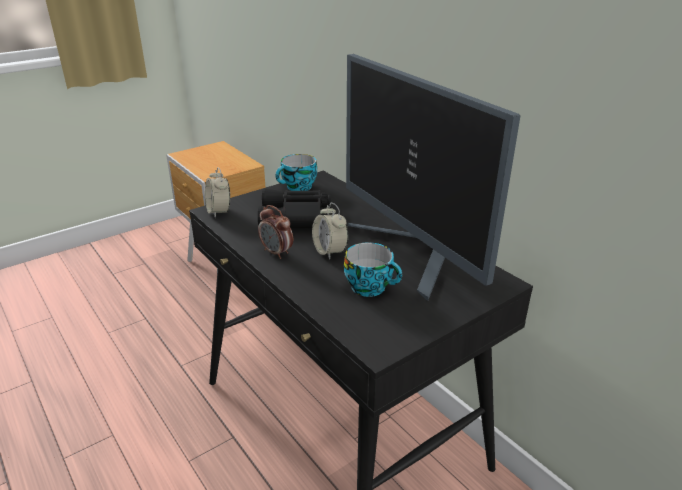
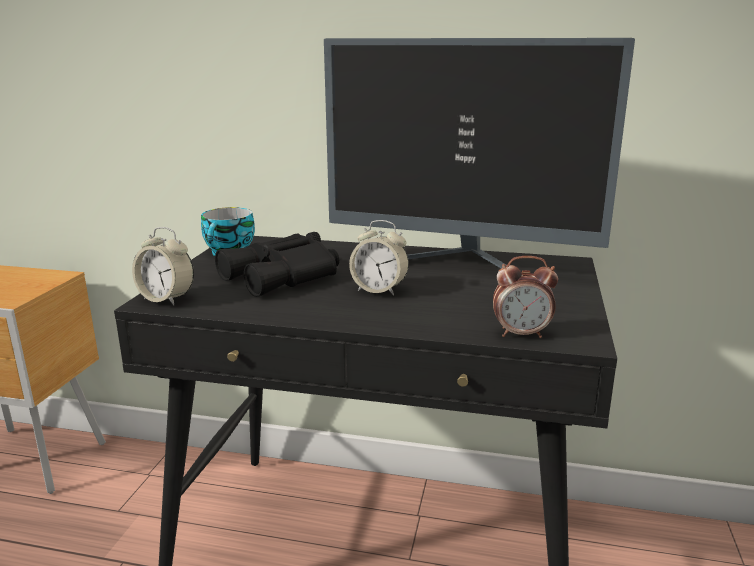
camera: 40 degrees left, 10 degrees down
(277, 253) = (322, 309): alarm clock -> alarm clock (521, 334)
(371, 287) = (477, 301): cup -> none

